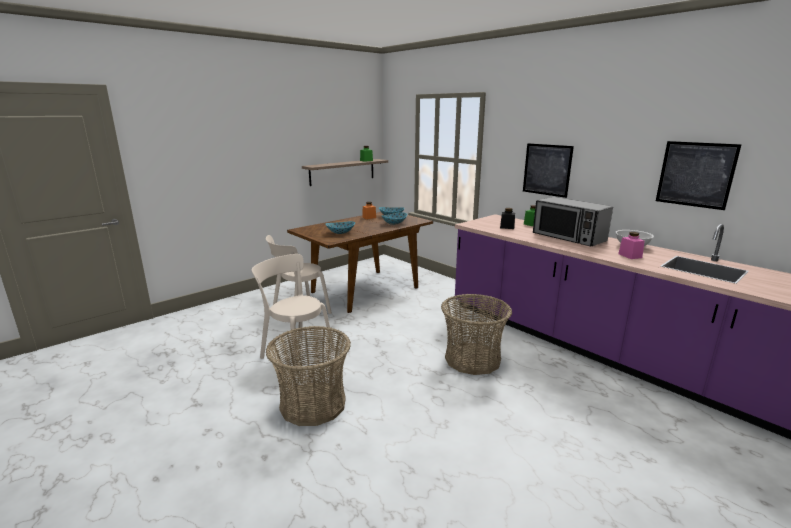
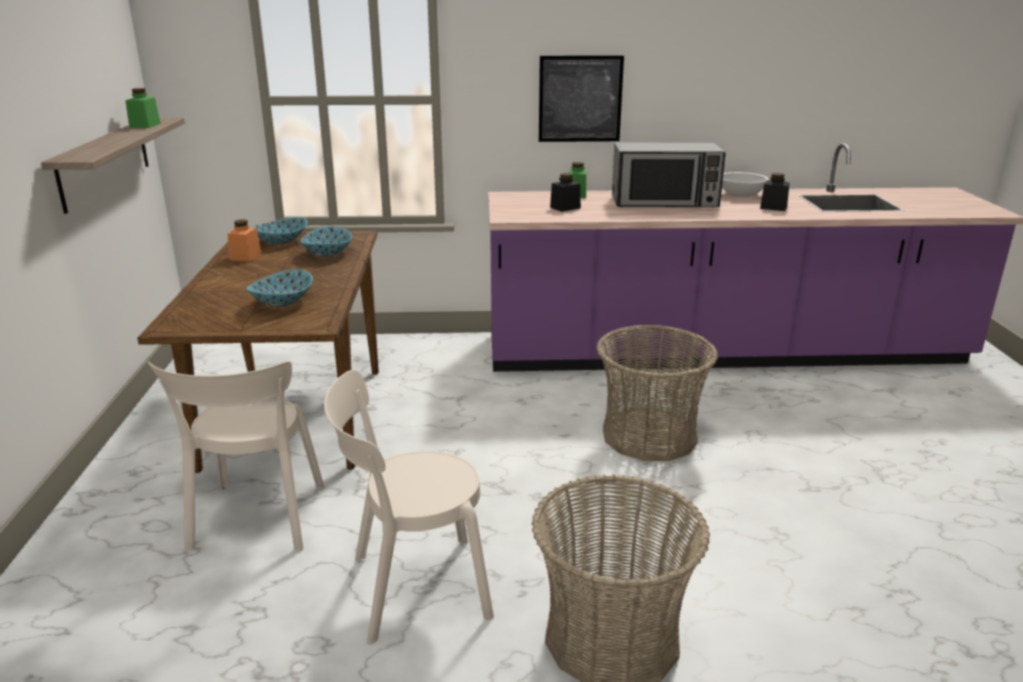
camera: 50 degrees left, 5 degrees up
(630, 256) = (773, 207): pink jar -> black jar
(695, 174) = (795, 83): picture -> none

